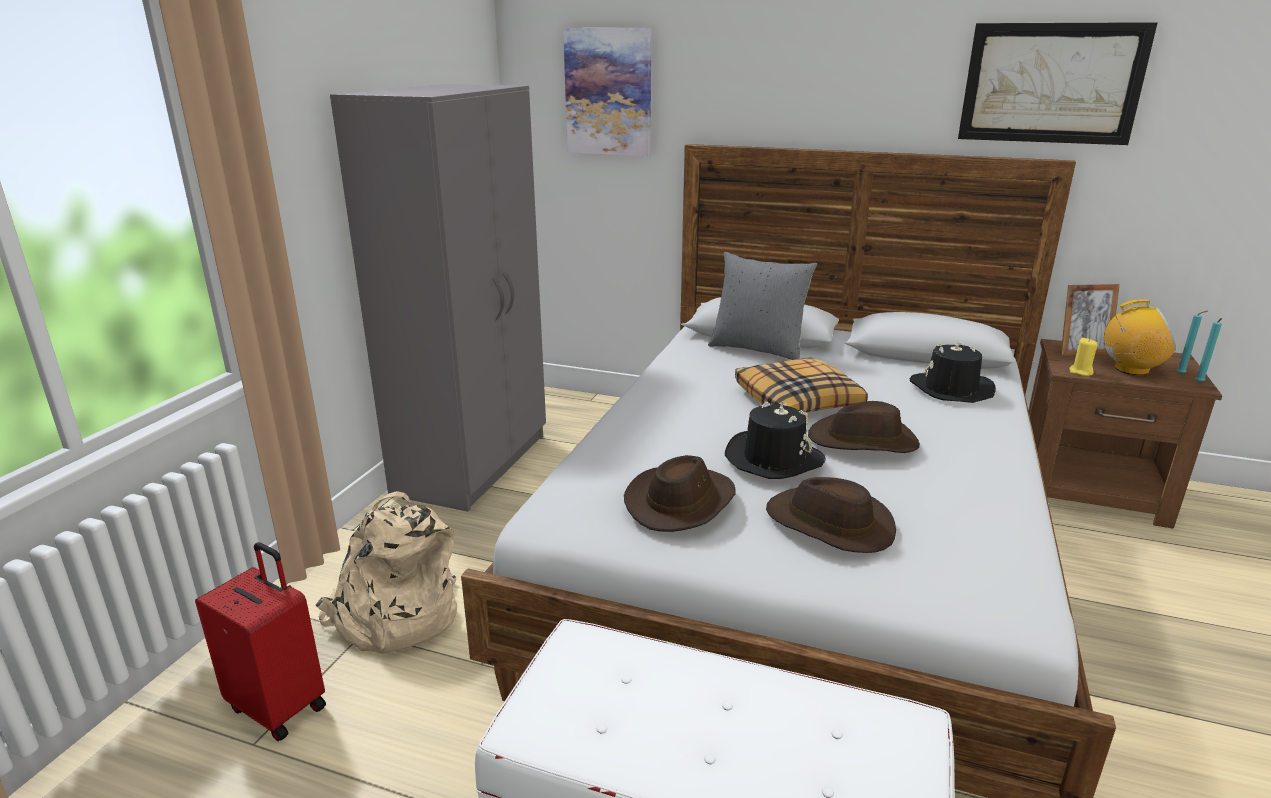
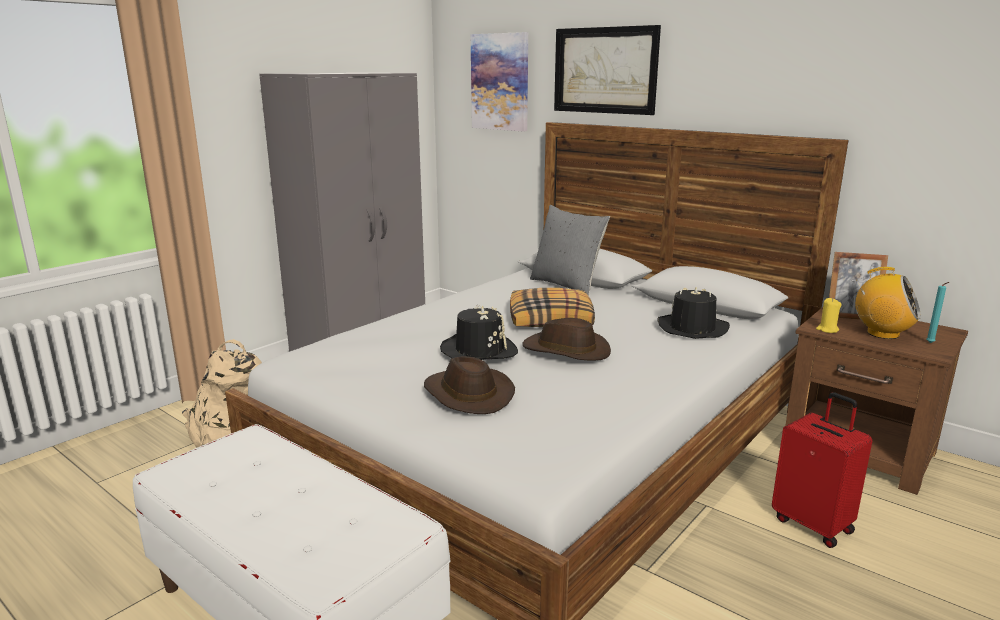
camera: 20 degrees right, 5 degrees down
(280, 706) = (127, 466): red suitcase -> red suitcase (813, 524)
(681, 501) = (378, 364): brown hat -> none
(1051, 83) = (828, 71): picture -> picture (605, 70)
(1199, 383) = (939, 351): turquoise candle -> none

